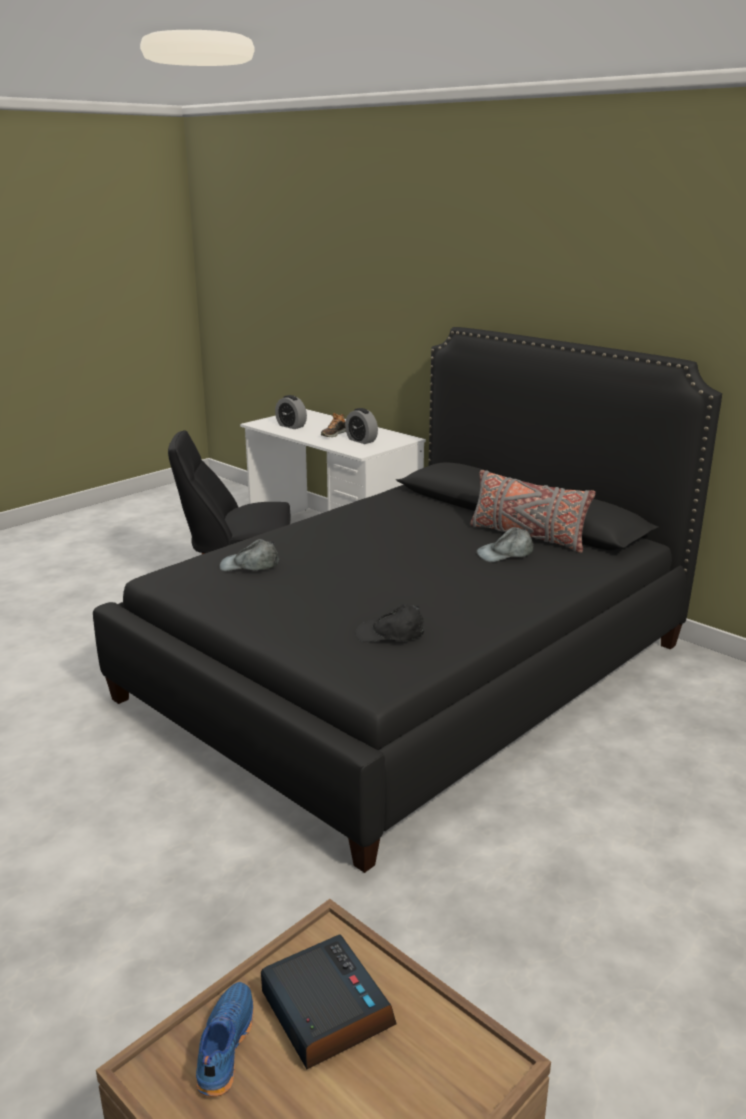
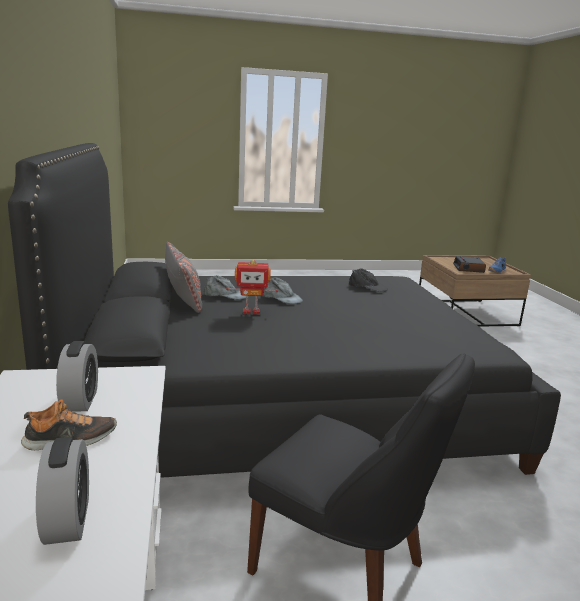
camera: 145 degrees left, 5 degrees down
(249, 565) = (417, 334): grey cap -> grey cap (281, 298)
(437, 543) = (251, 312): none -> toy robot

